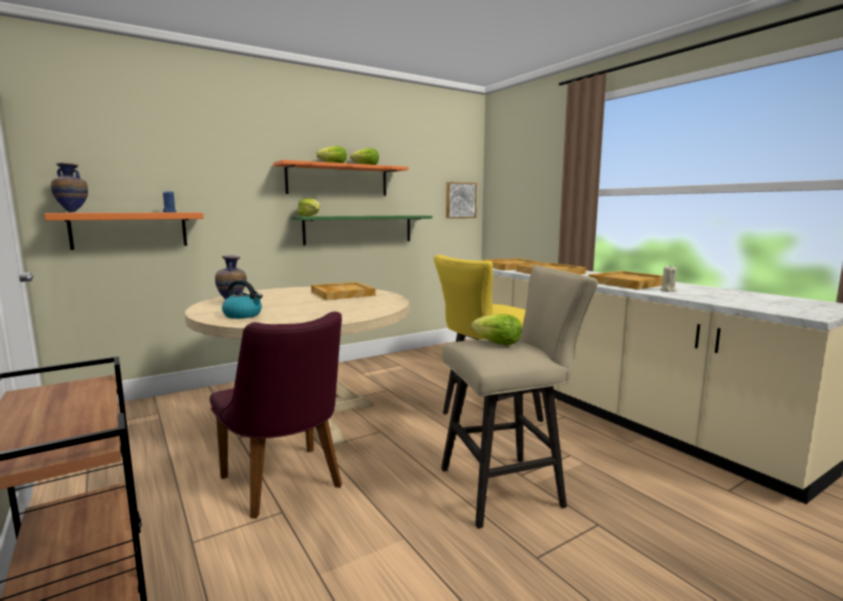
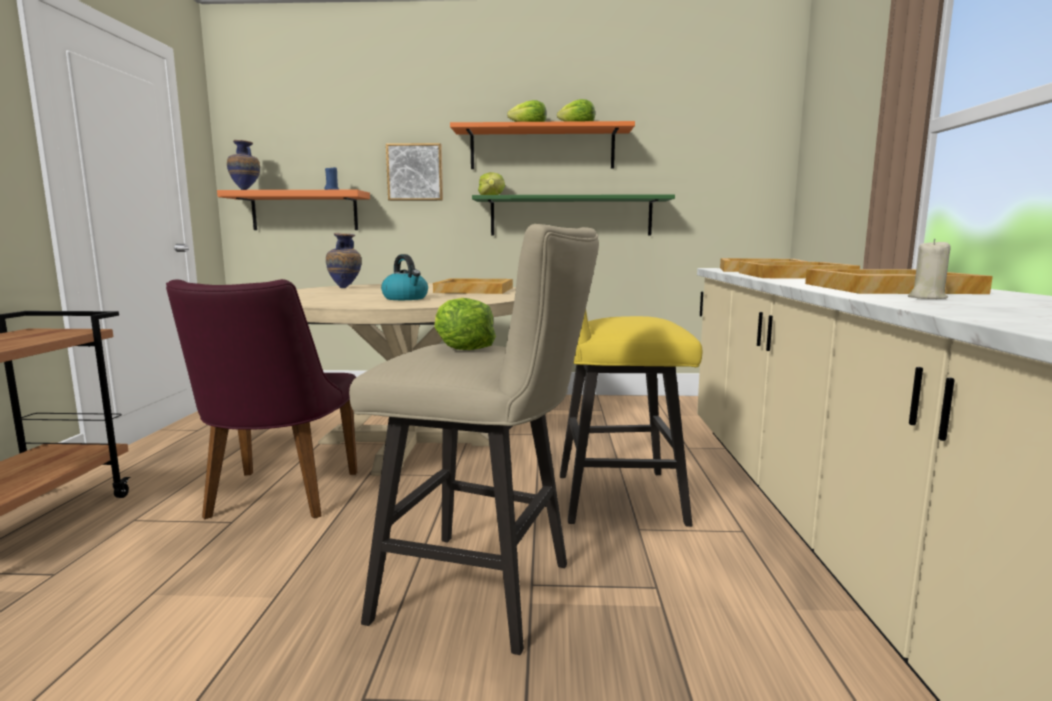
camera: 35 degrees right, 0 degrees up
(243, 315) = (307, 296): kettle -> kettle (406, 298)
(460, 200) = (749, 173): picture -> picture (415, 172)

